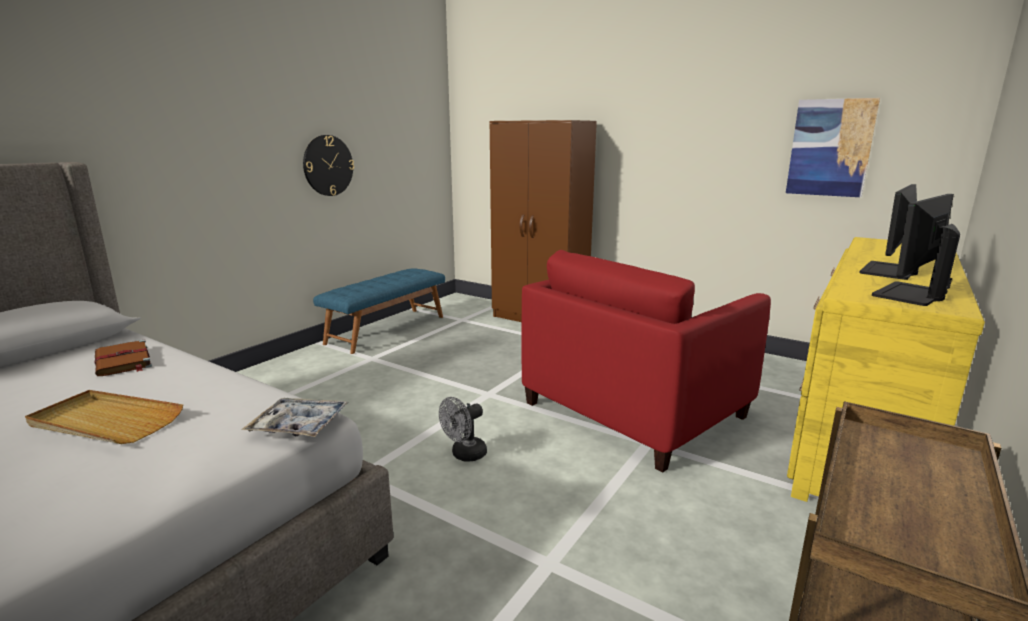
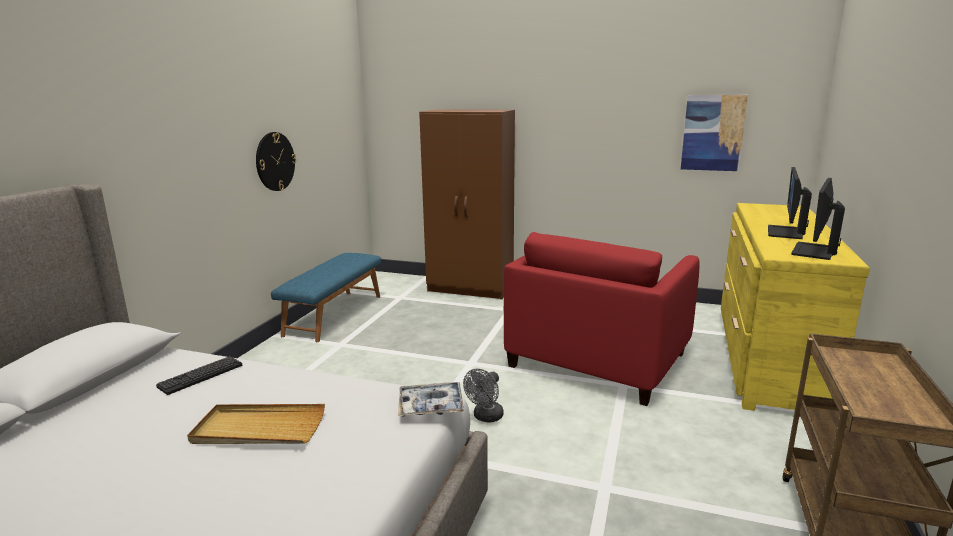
camera: 15 degrees left, 0 degrees up
(123, 361) = (201, 375): brown book -> keyboard

